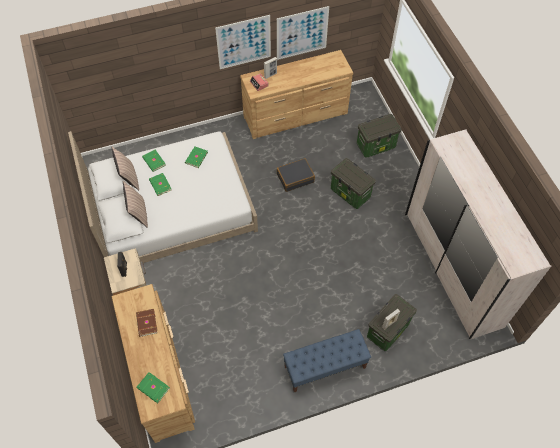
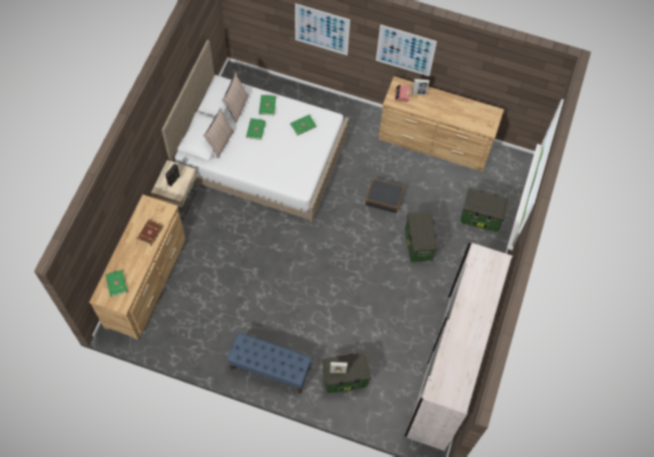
camera: 35 degrees right, 5 degrees up
(302, 33) = (466, 73): picture -> picture (322, 29)

